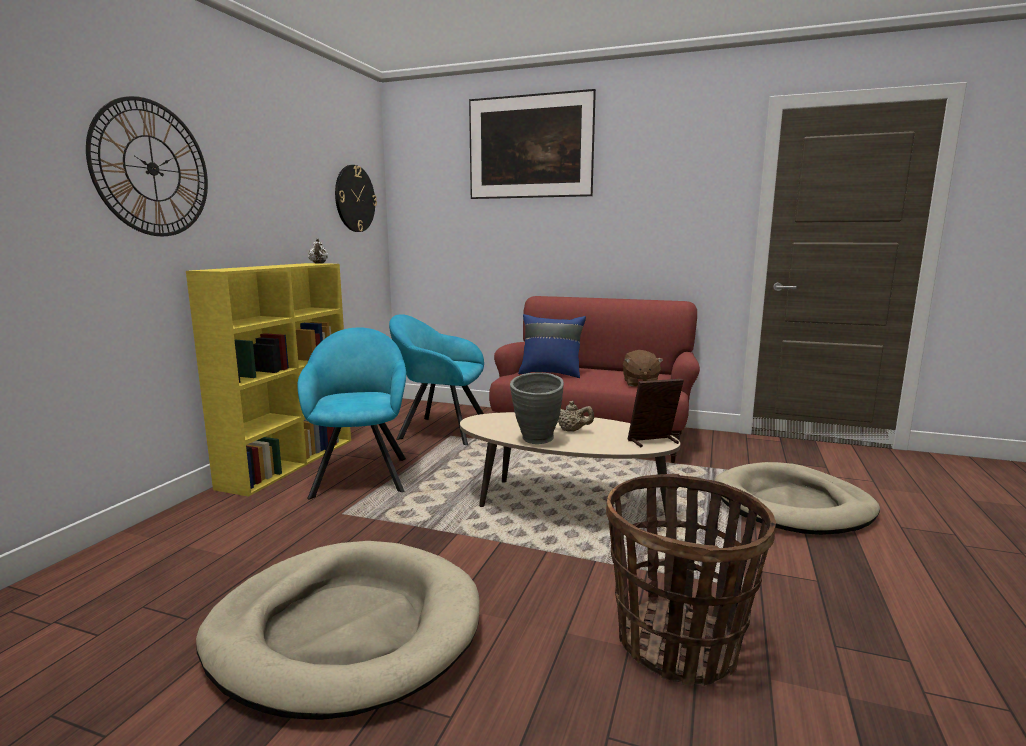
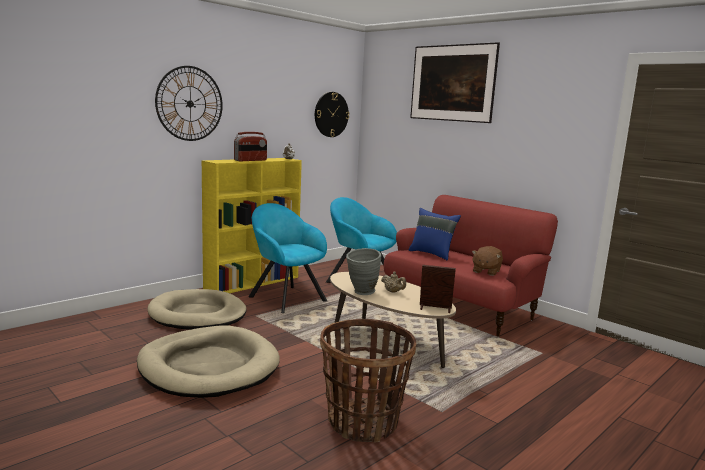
camera: 25 degrees right, 0 degrees up
(269, 266) = (250, 160): none -> radio
(361, 474) = (285, 297): turquoise armchair -> turquoise armchair turned 60 degrees counterclockwise
(792, 505) = (551, 382): beige dog bed -> beige dog bed (197, 314)

